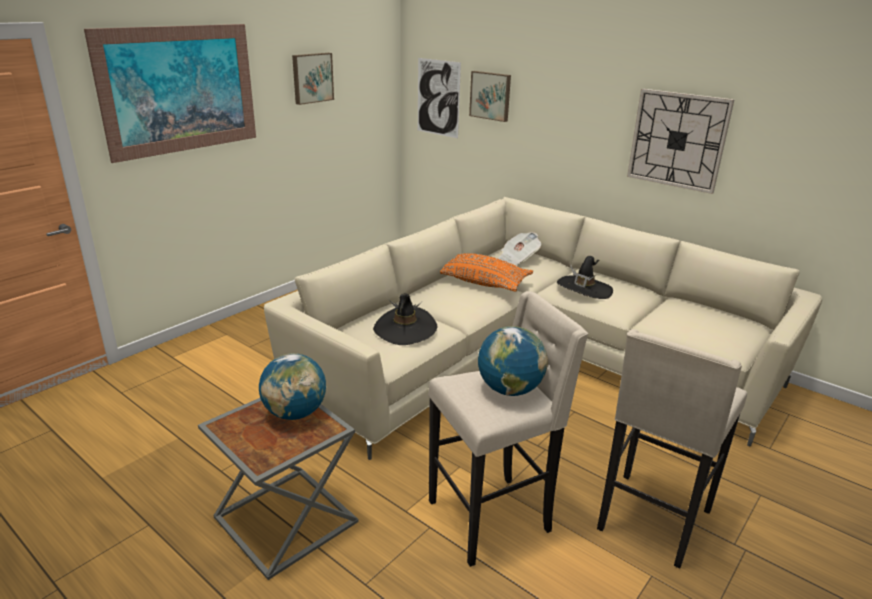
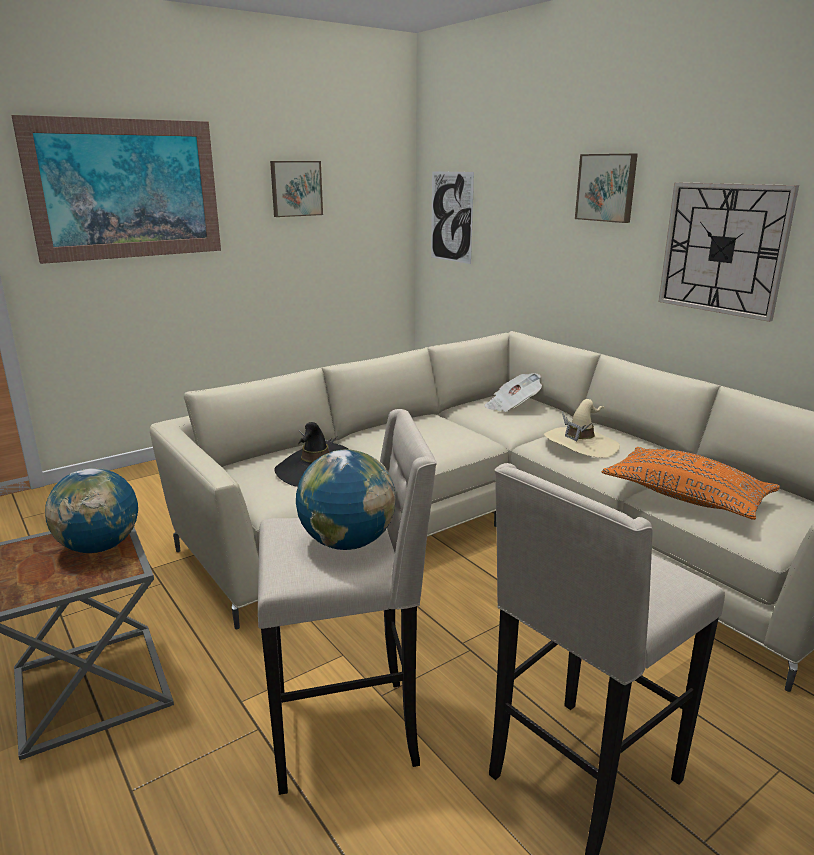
camera: 15 degrees right, 5 degrees down
(481, 282) = (449, 427): orange pillow -> orange pillow (686, 497)
(491, 95) = (504, 209): picture -> picture (607, 187)
(584, 289) = (580, 445): black hat -> beige hat

